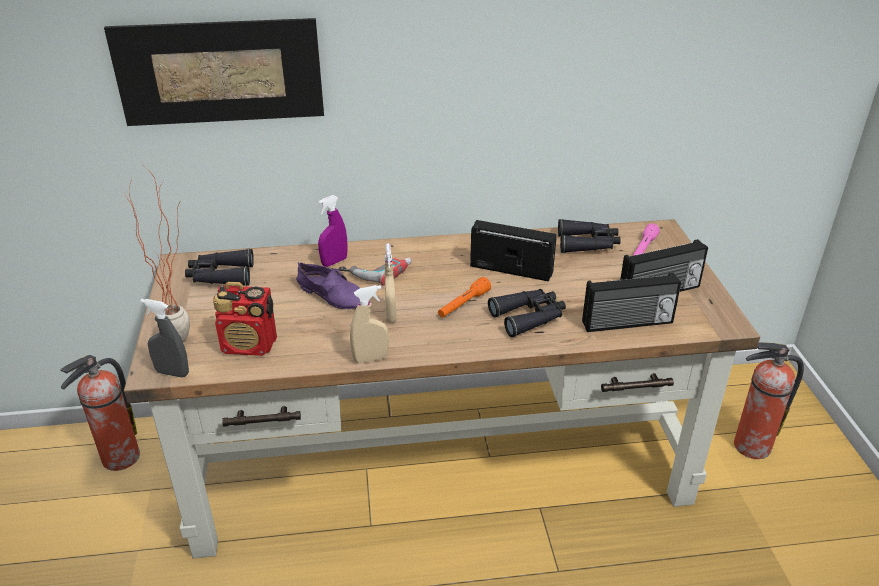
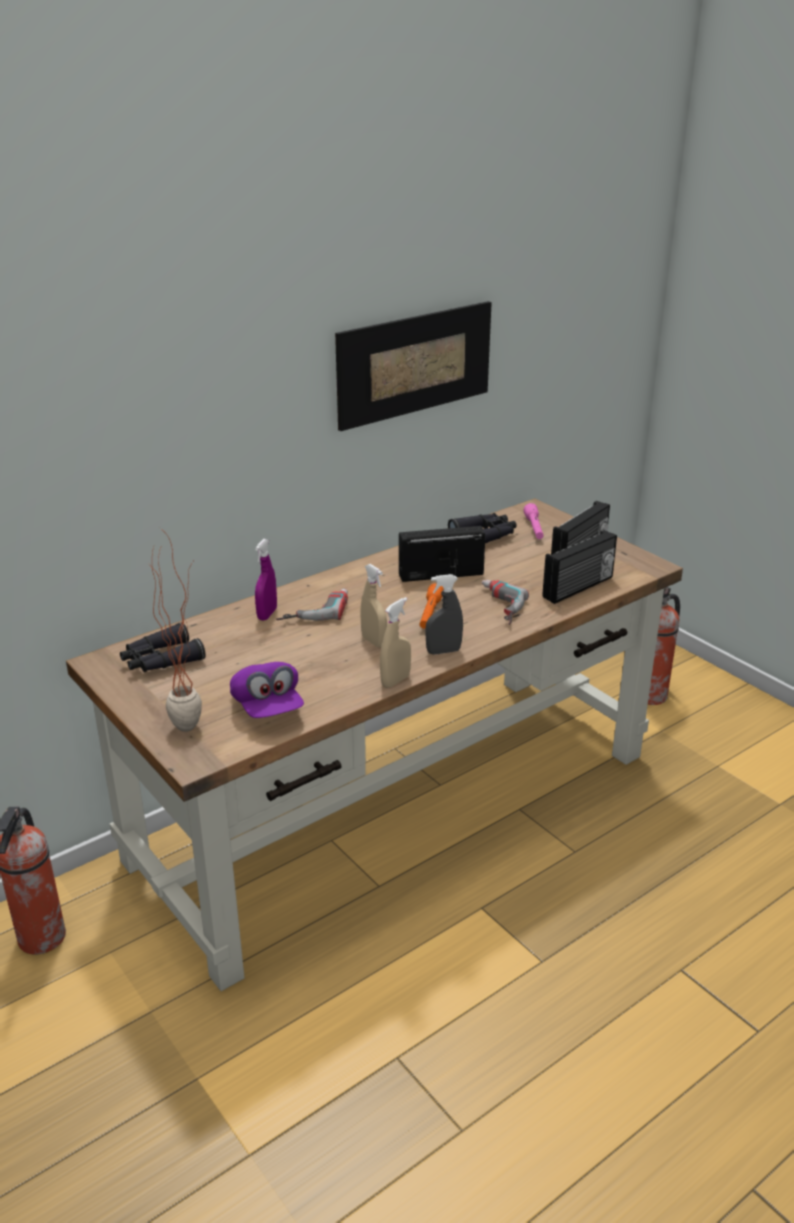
camera: 30 degrees left, 5 degrees down
(172, 373) = (216, 755): grey spray bottle -> grey spray bottle (443, 651)
(219, 72) = (127, 429): picture -> picture (415, 364)
(250, 345) = (267, 707): radio -> purple cap
(333, 294) = (299, 641): purple shoe -> none
(529, 317) = (496, 607): black binoculars -> power drill

